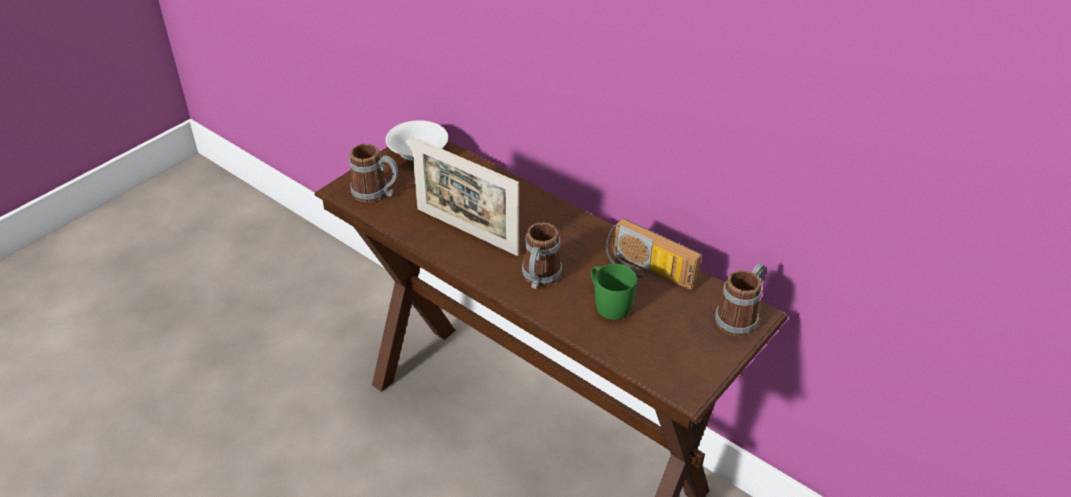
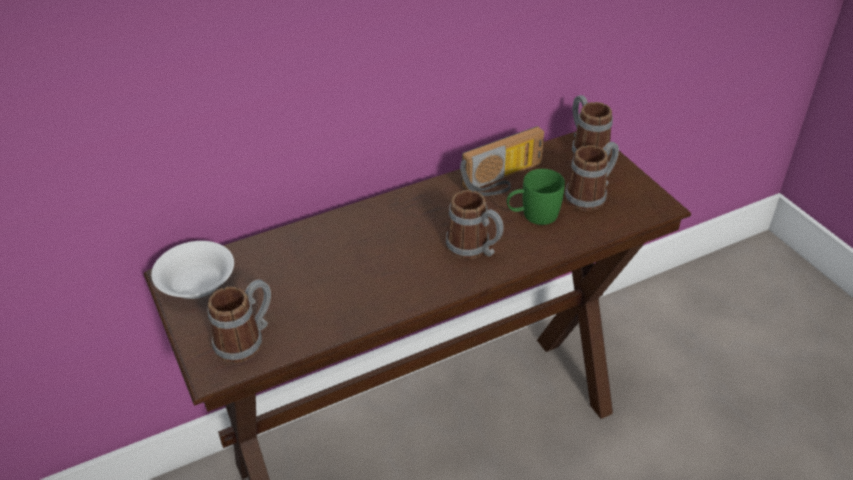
camera: 65 degrees left, 0 degrees up
(466, 231) = (369, 281): picture frame -> none
(667, 336) = (591, 195): none -> mug

